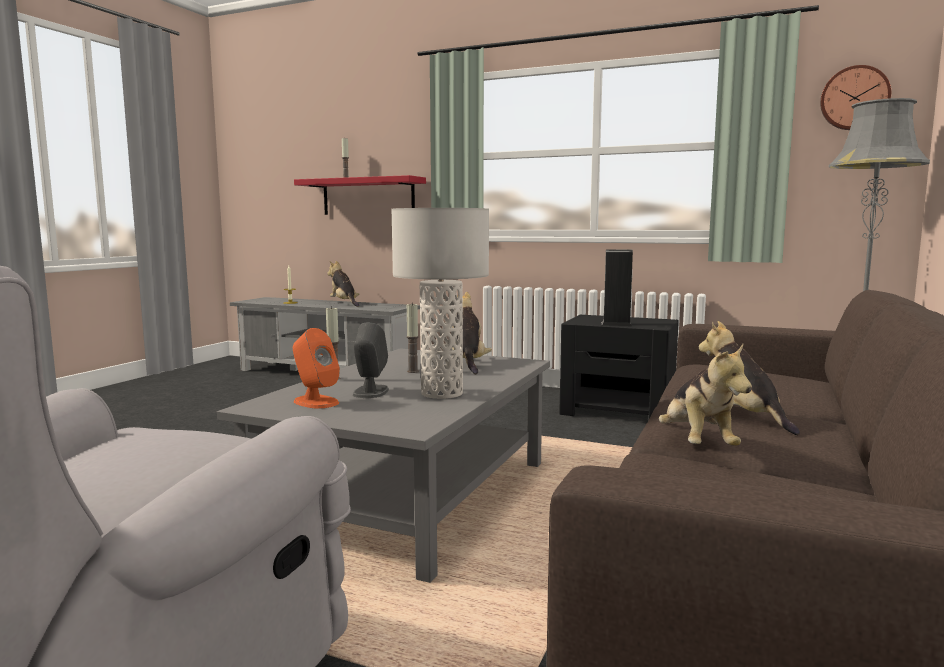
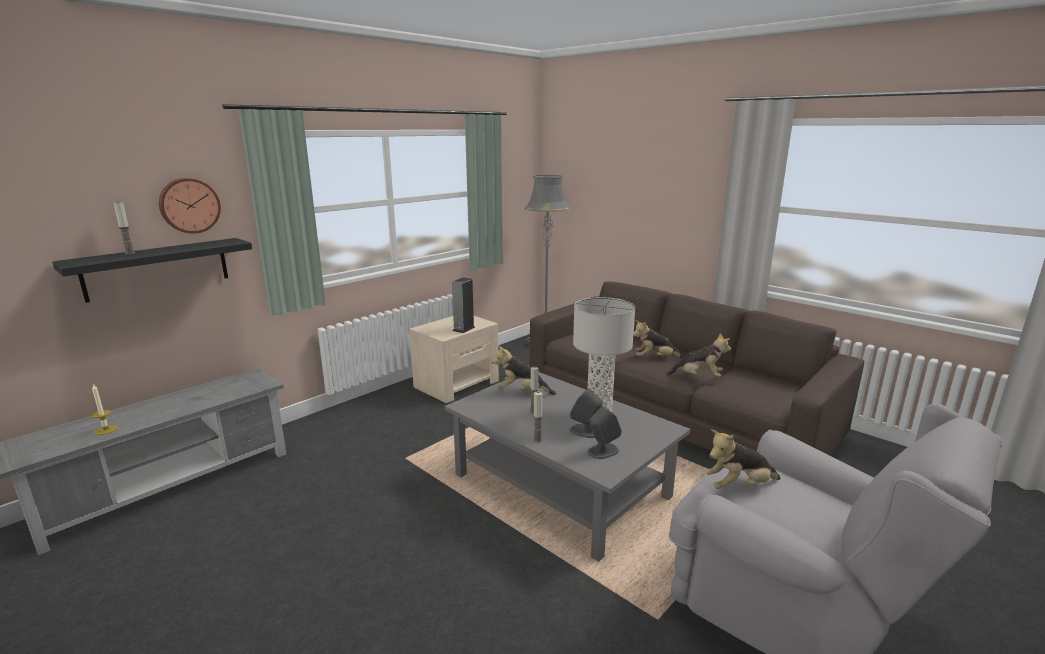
camera: 70 degrees left, 10 degrees up
(315, 402) = (603, 451): orange speaker -> grey speaker
(344, 303) = (179, 400): plush toy -> plush toy (738, 486)
(368, 196) = (157, 269): red shelf -> black shelf
(618, 410) = (457, 383): black nightstand -> beige nightstand
(854, 98) = (514, 165): wall clock -> wall clock (189, 205)

